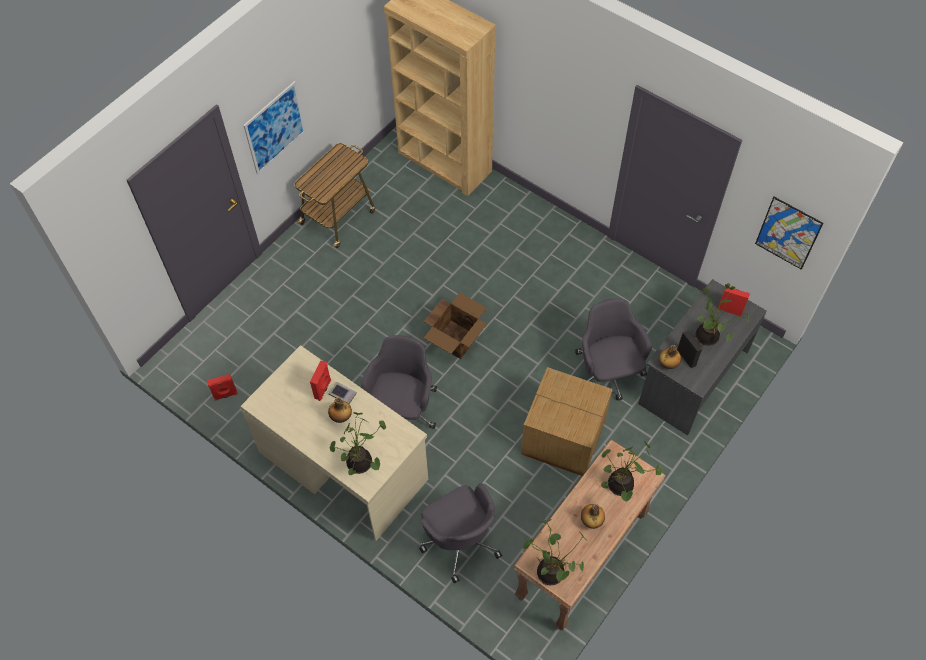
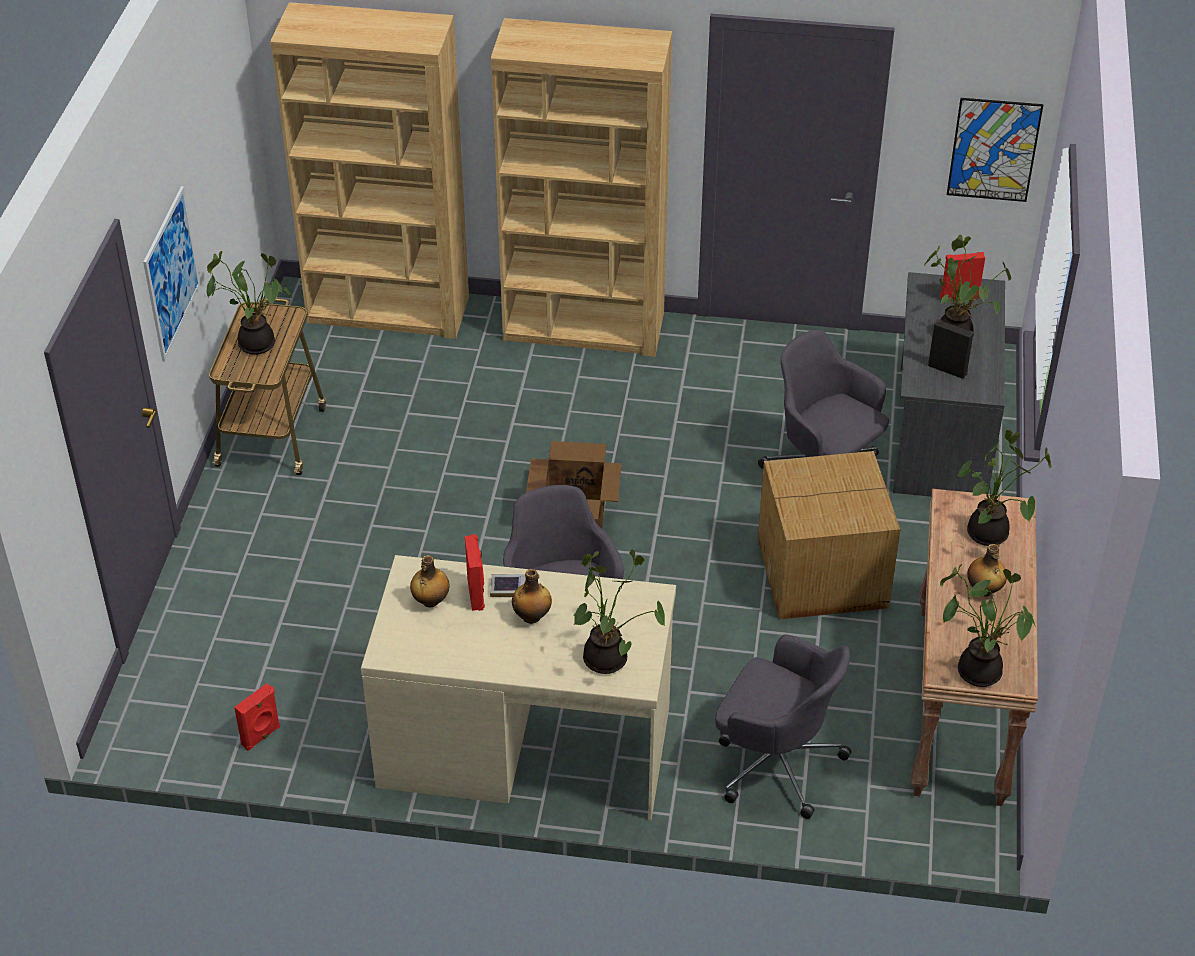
camera: 30 degrees left, 15 degrees down
(331, 171) = (257, 342): none -> potted plant
(540, 218) = (584, 327): none -> brown bookcase
(667, 364) = (929, 386): bottle -> bottle (430, 601)

